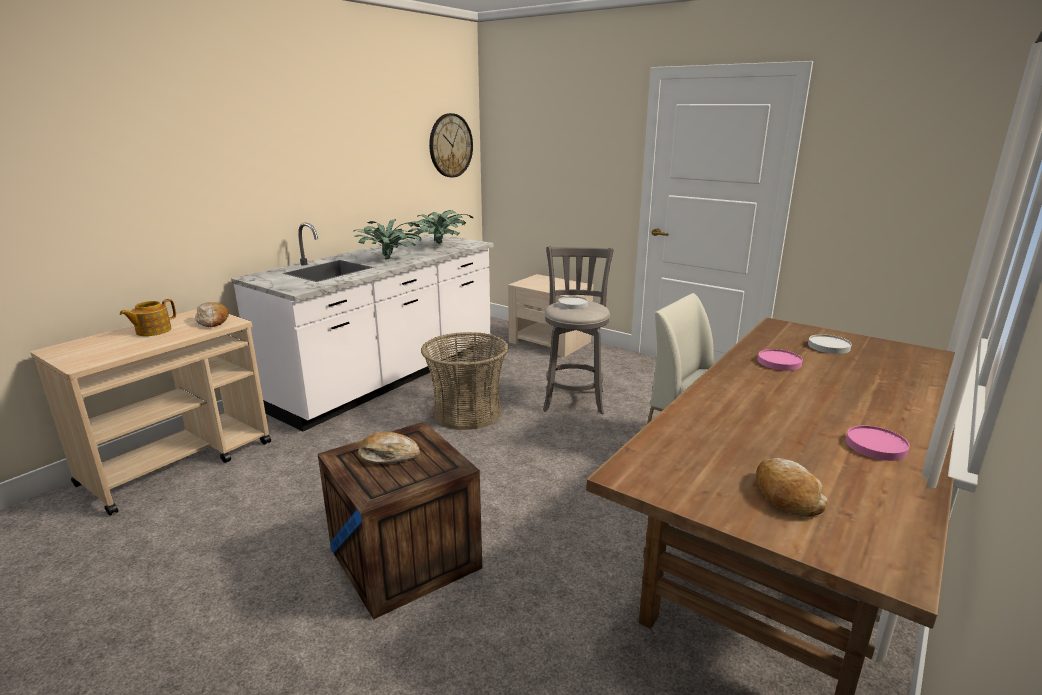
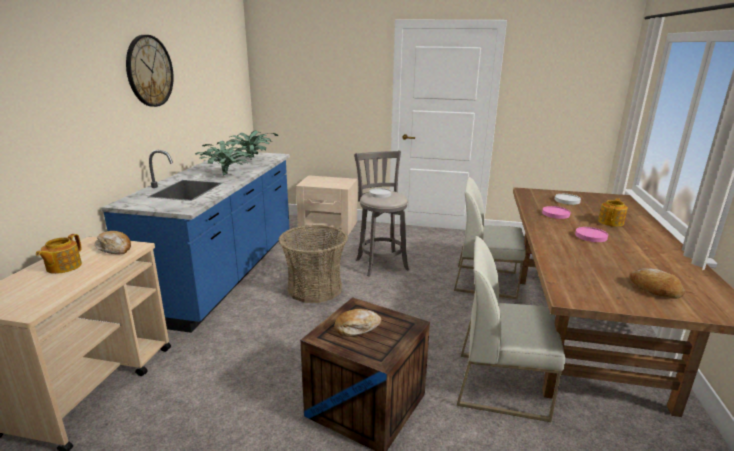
camera: 25 degrees left, 0 degrees up
(387, 377) = (225, 273): white counter -> blue counter
(450, 145) = (233, 77): wall clock -> wall clock (149, 71)
(594, 588) = (502, 385): none -> white chair
(861, 388) = (611, 222): none -> teapot
(876, 446) = (657, 253): pink plate -> pink plate (591, 236)

